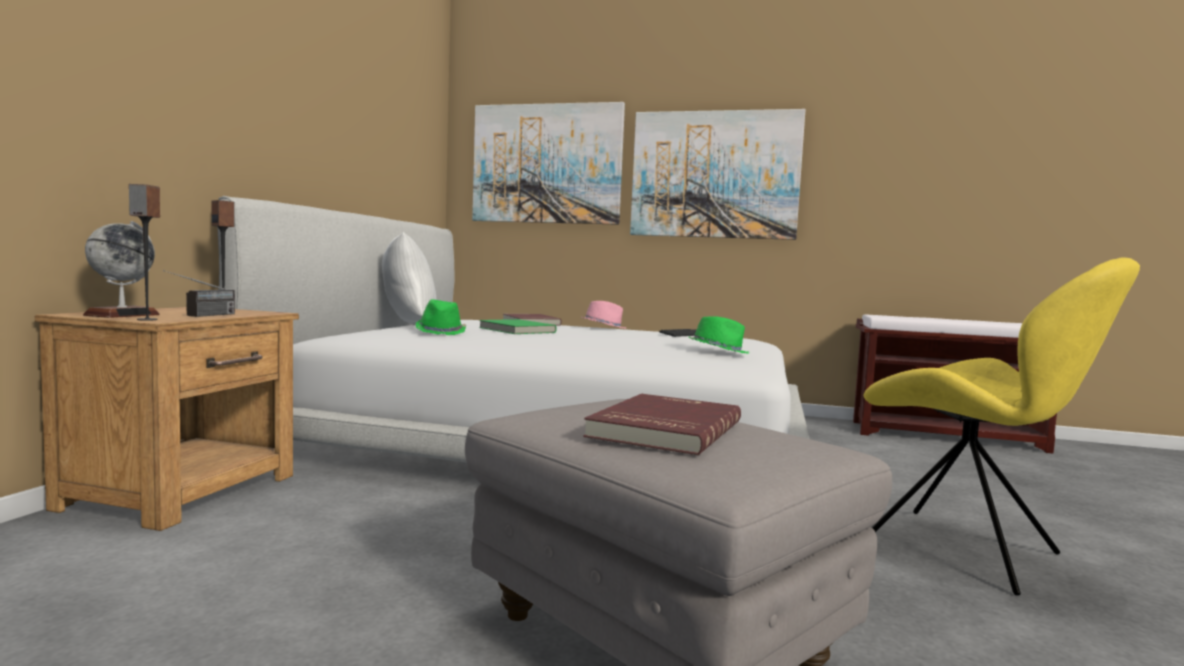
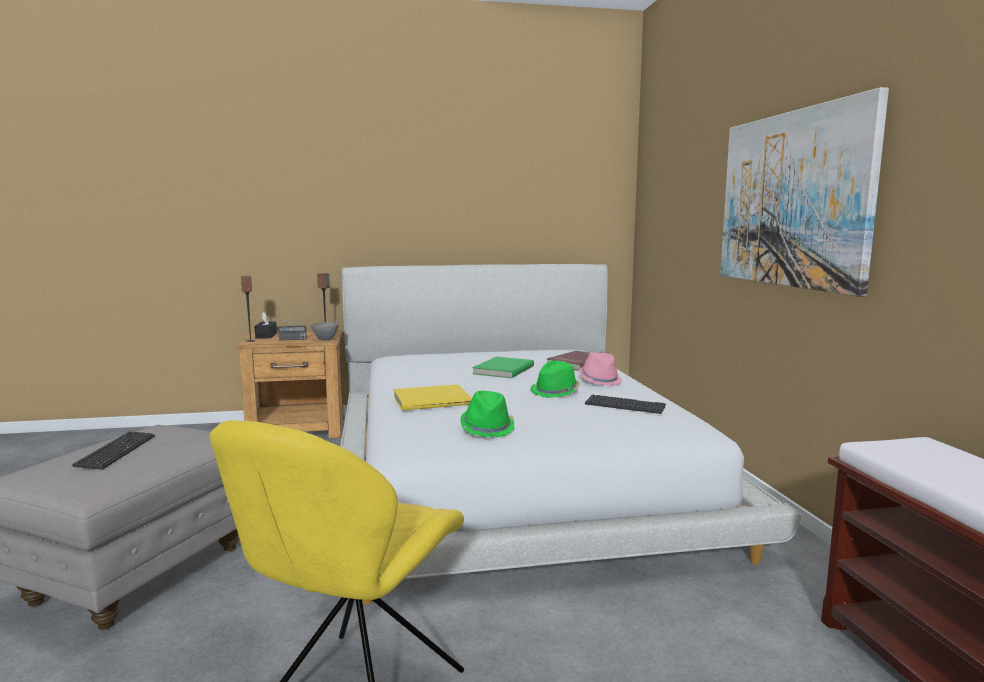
camera: 65 degrees right, 5 degrees up
(122, 315) = (266, 336): globe -> black tissue box
(265, 312) = (325, 339): none -> grey bowl
(406, 325) = (488, 351): white pillow -> none
(441, 332) = (442, 363): green hat -> green hat (556, 392)
(546, 164) = (680, 195): picture -> none
(604, 347) = (431, 400): none -> yellow book
(663, 429) = (116, 452): red book -> keyboard

